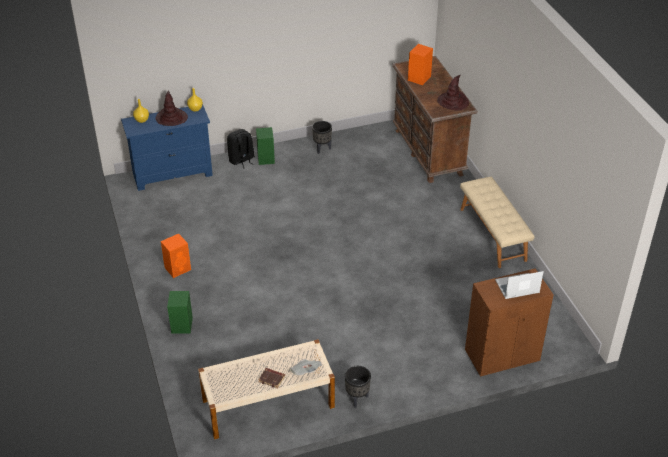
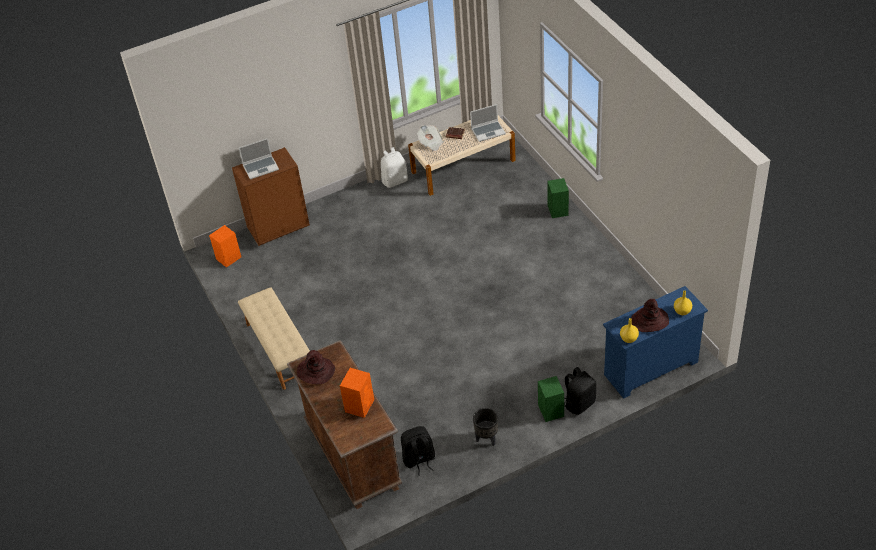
camera: 175 degrees right, 5 degrees up
(178, 268) = (587, 259): orange speaker -> orange speaker (228, 258)
(229, 376) = (488, 131): none -> laptop
(357, 399) = (395, 180): black planter -> white backpack
(377, 143) = (419, 460): none -> black backpack

